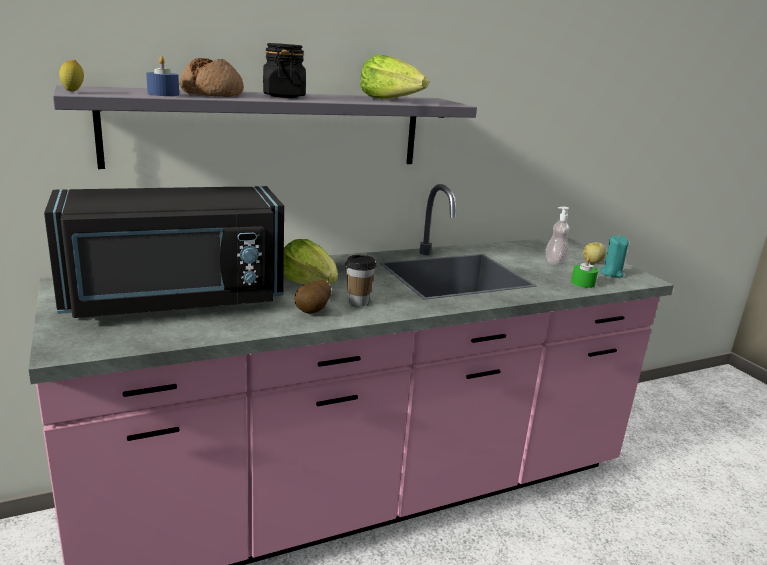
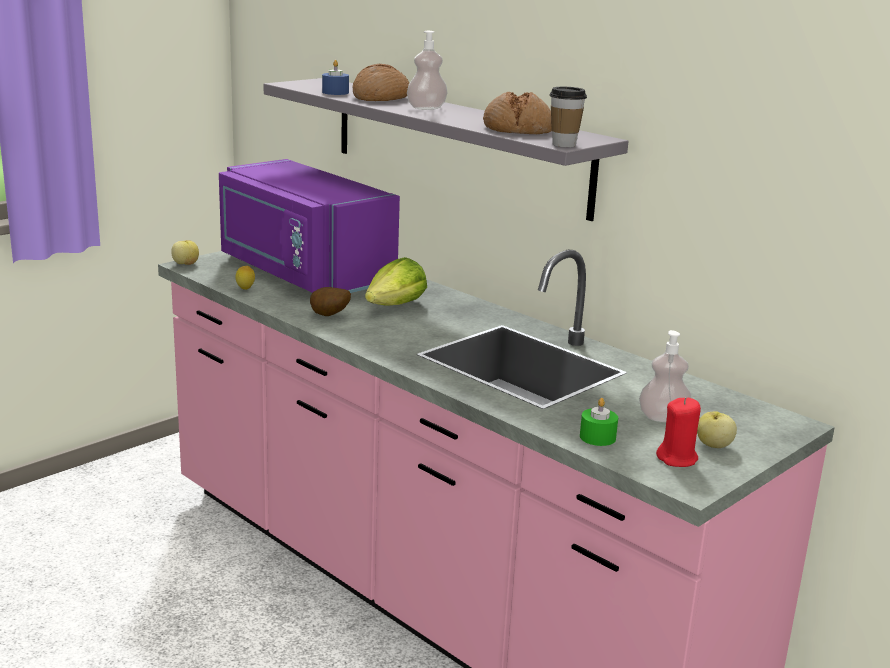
camera: 70 degrees right, 0 degrees up
(59, 352) = (185, 264): none -> apple
(73, 91) = (291, 82): lemon -> lemon (245, 289)
(175, 300) = (302, 273): black microwave -> purple microwave
(284, 96) = (426, 108): black jar -> soap dispenser
(358, 302) = (372, 329): cup -> cup (564, 144)
(391, 100) = (517, 129): lettuce -> bread
(611, 273) = (677, 459): turquoise candle -> red candle

